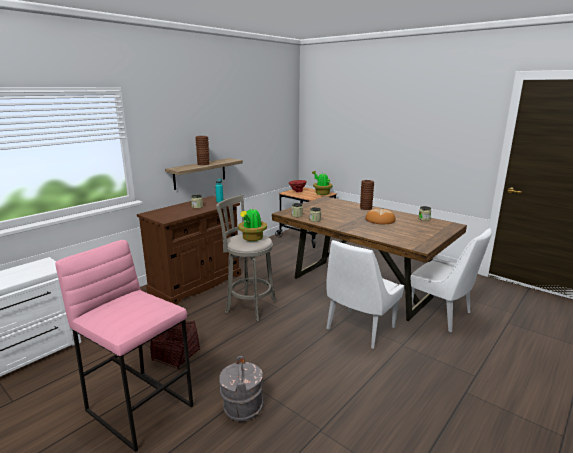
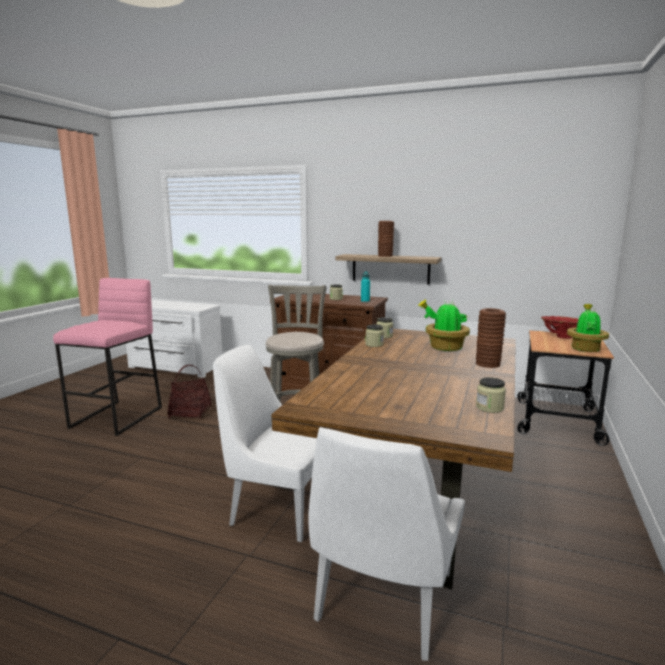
camera: 70 degrees right, 5 degrees down
(242, 407) = (111, 456): grey bucket -> none
(252, 238) = (294, 336): potted plant -> potted plant (444, 348)
(379, 220) = (427, 376): bread -> none

